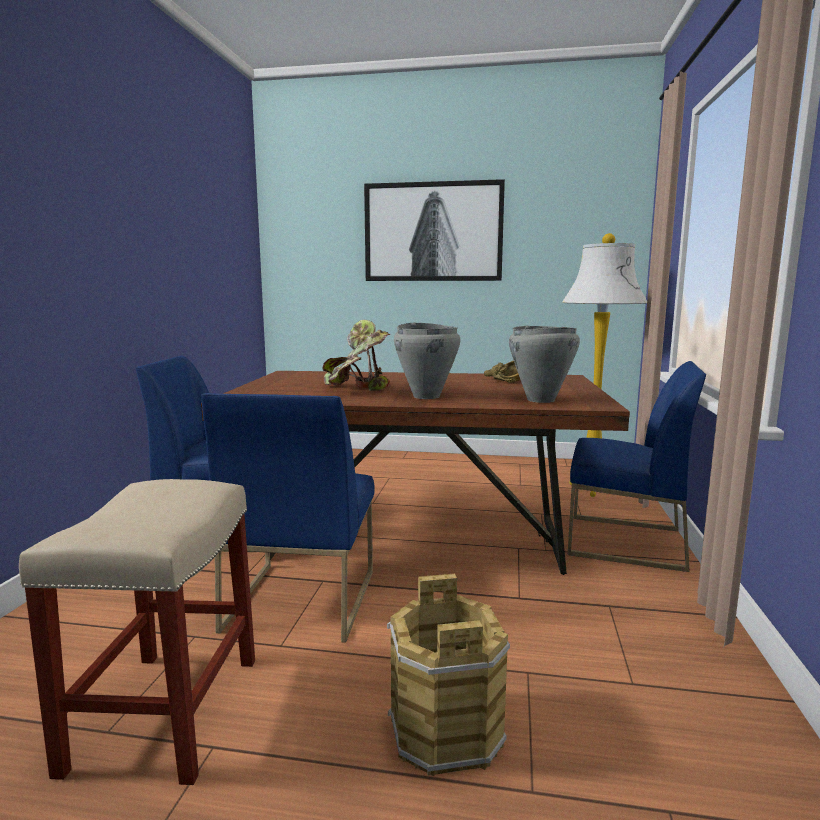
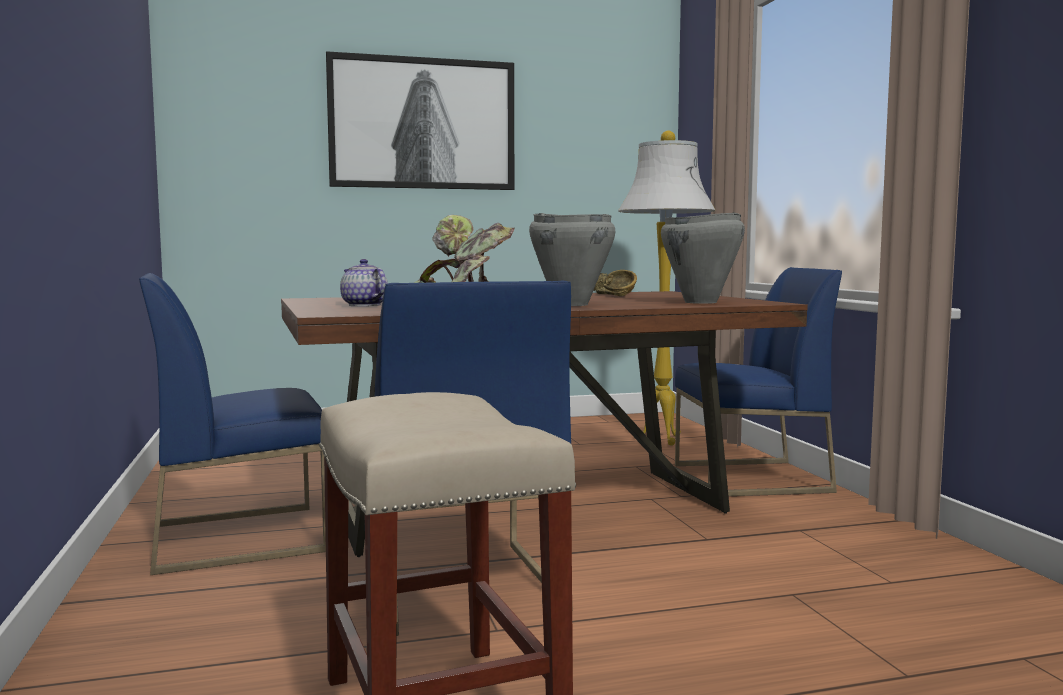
camera: 25 degrees left, 5 degrees down
(288, 386) = (363, 305): none -> teapot
(445, 731) = (776, 655): brown bucket -> none

